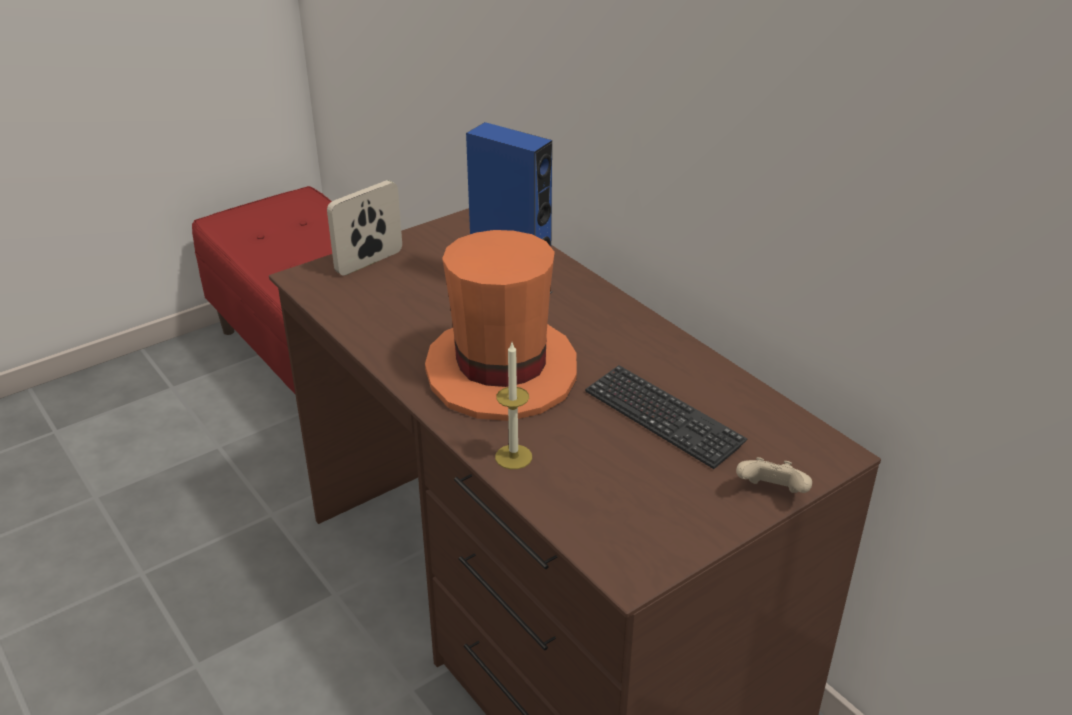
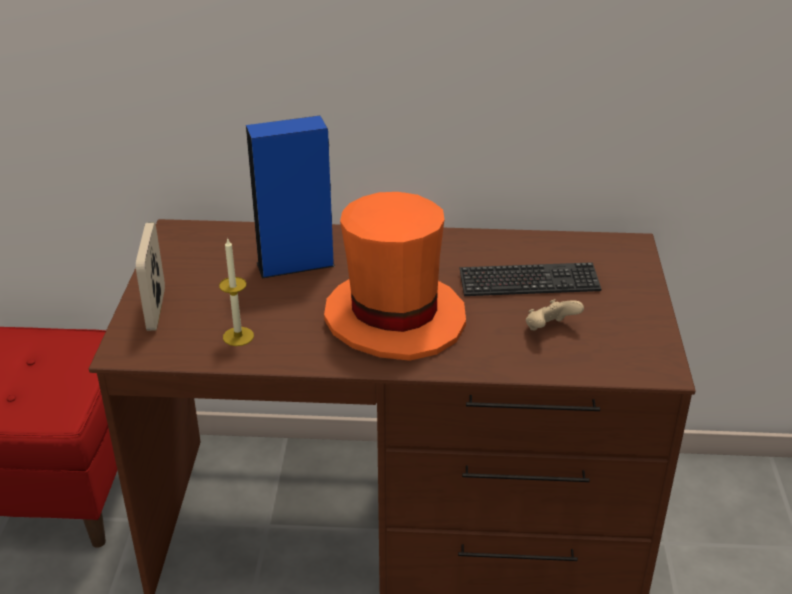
camera: 50 degrees left, 0 degrees up
(513, 457) = (498, 359): candle -> candle (238, 336)
(771, 493) = (644, 283): beige game controller -> beige game controller (549, 329)

